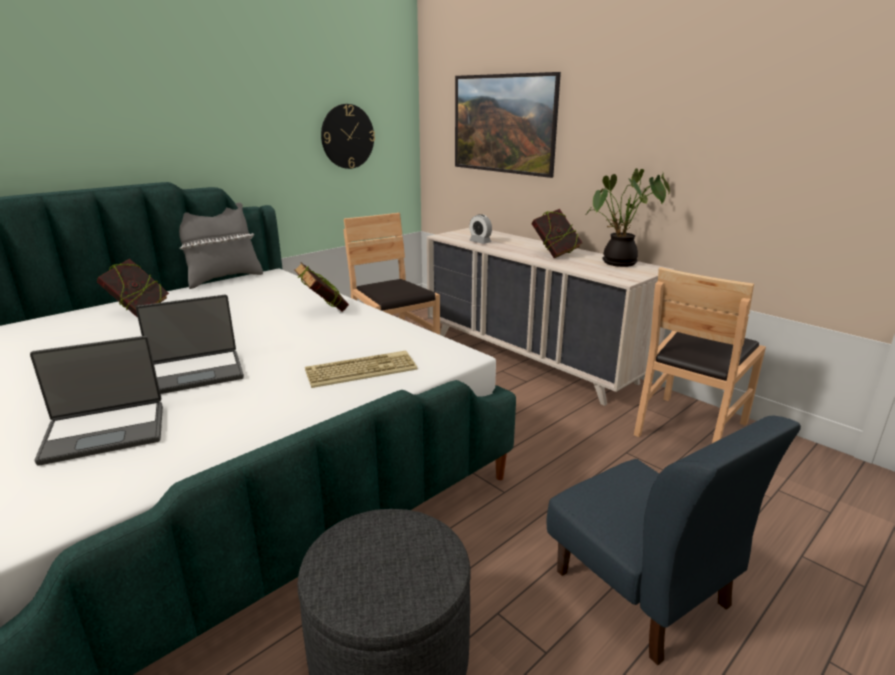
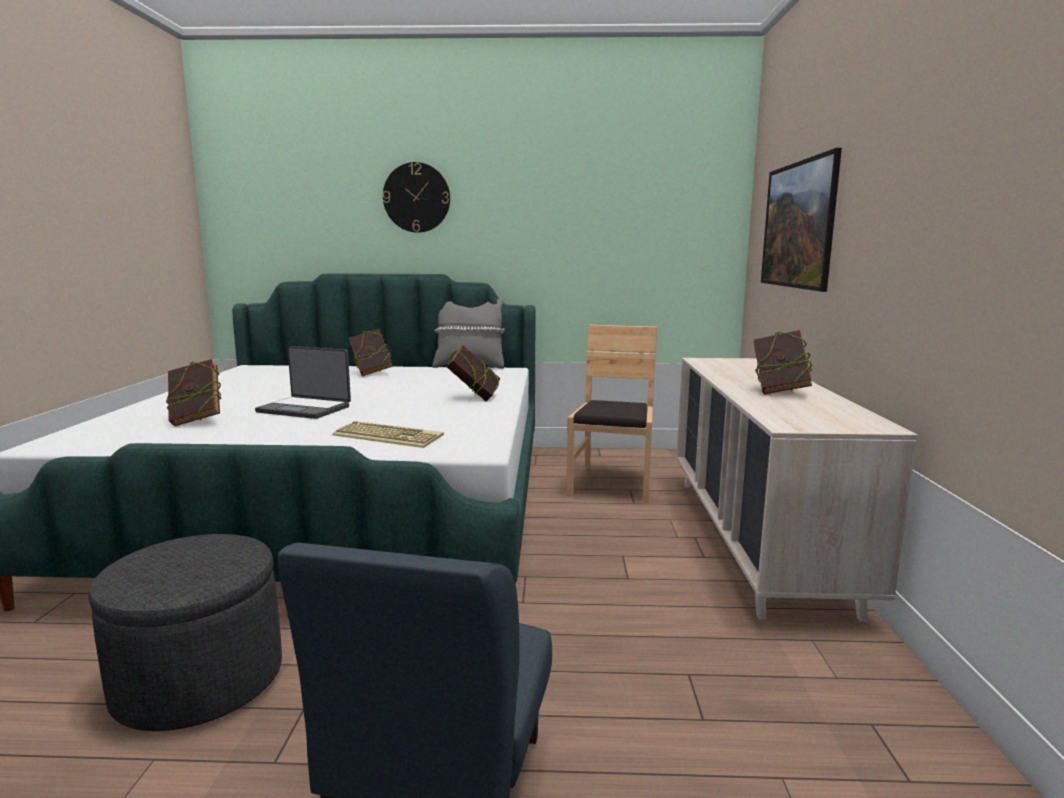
camera: 45 degrees right, 10 degrees down
(106, 432) = (197, 421): laptop -> book
(347, 136) = (642, 244): wall clock -> wall clock (416, 197)
(480, 242) = (723, 369): alarm clock -> none
(618, 263) = (839, 413): potted plant -> none
(689, 427) = (845, 700): brown chair -> none

